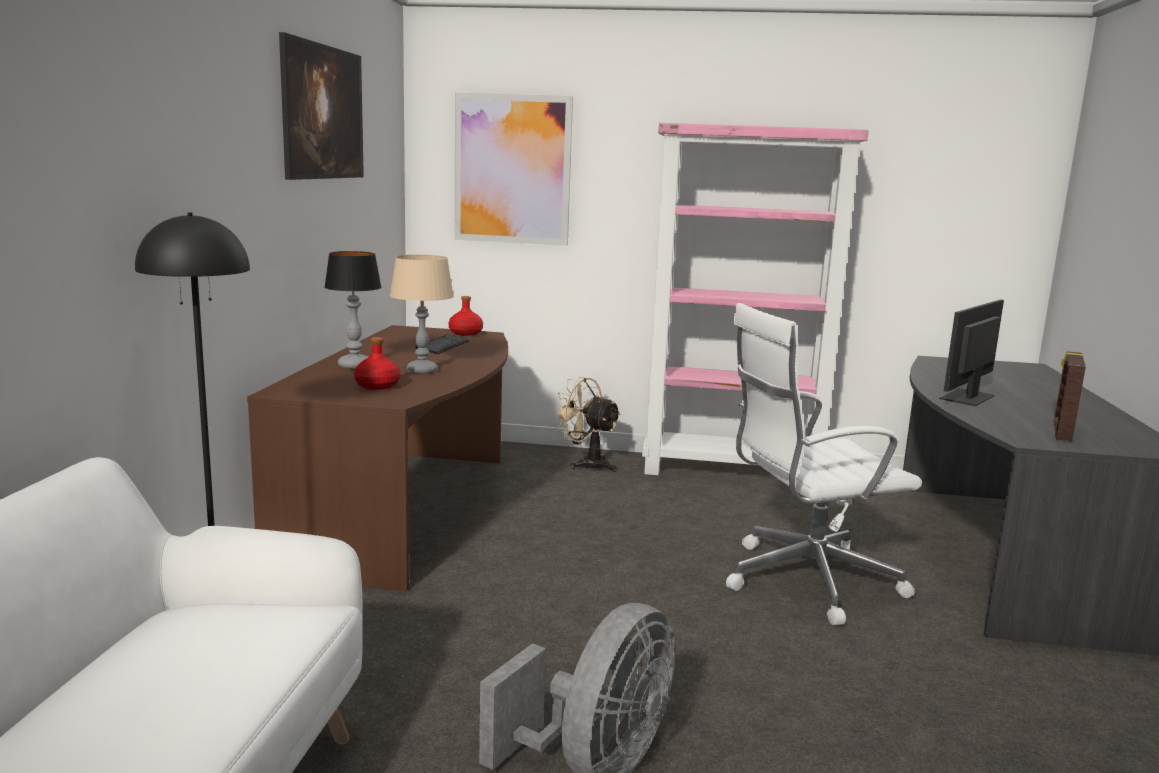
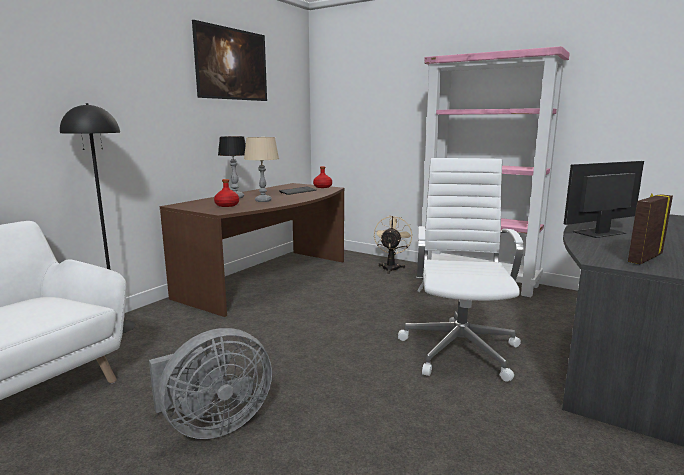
camera: 25 degrees right, 0 degrees up
(512, 169) = (360, 96): picture -> none
(586, 463) = (391, 267): beige fan -> beige fan turned 45 degrees clockwise
(805, 580) = (459, 348): white office chair -> white office chair turned 90 degrees clockwise

